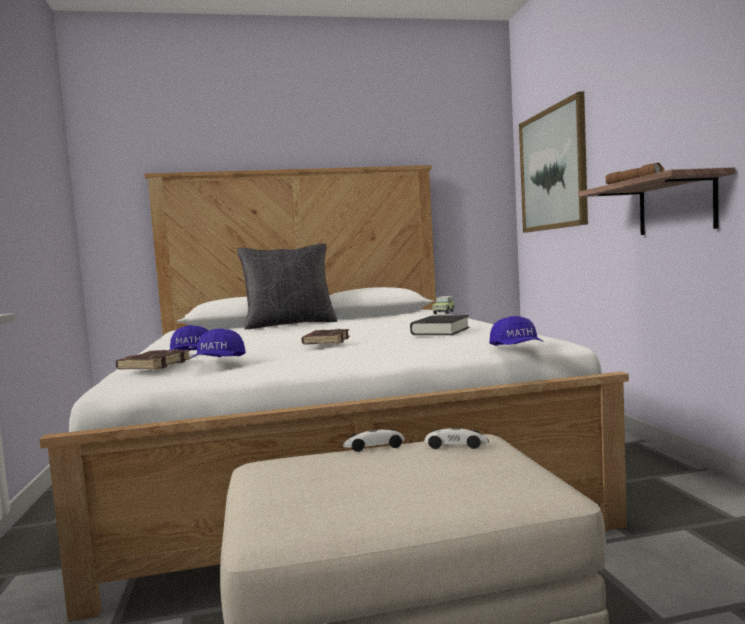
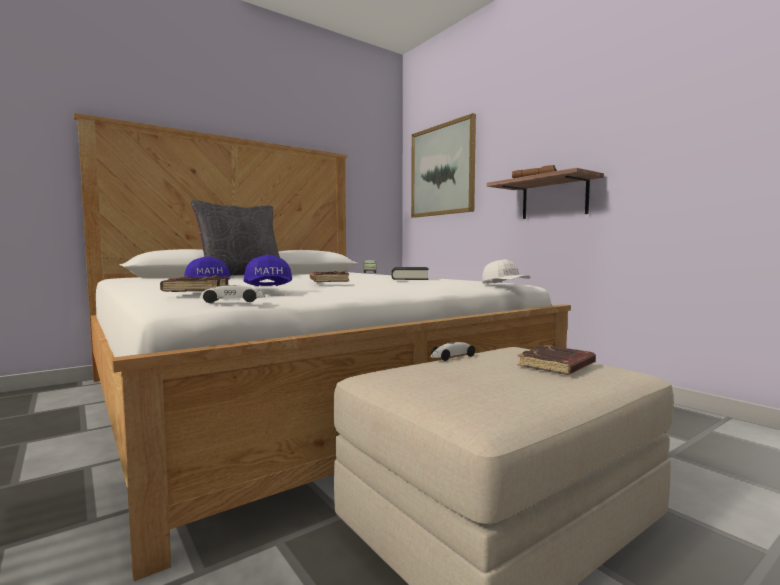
camera: 25 degrees left, 0 degrees up
(456, 445) = (514, 352): toy car -> toy car (232, 301)
(464, 472) = (557, 366): none -> brown book
(517, 348) = (505, 285): blue cap -> white cap

